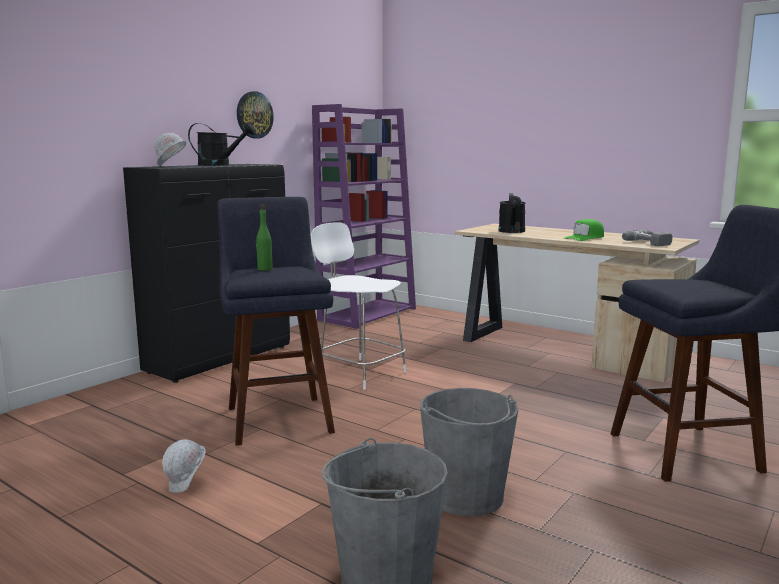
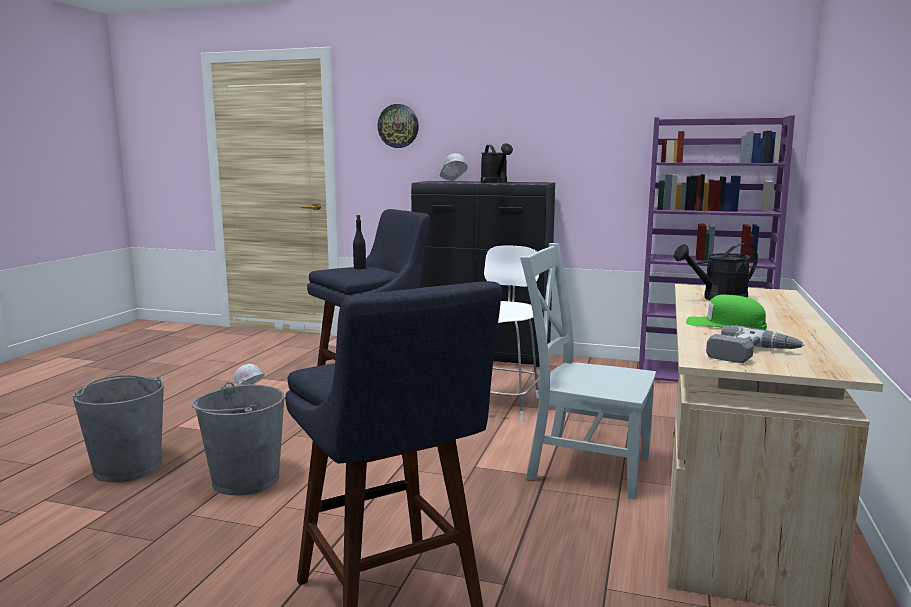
camera: 70 degrees right, 0 degrees up
(254, 115) = (571, 134): wall clock -> wall clock (398, 126)
(264, 269) = (359, 268): green bottle -> black bottle
(504, 371) = (583, 466): none -> grey chair

